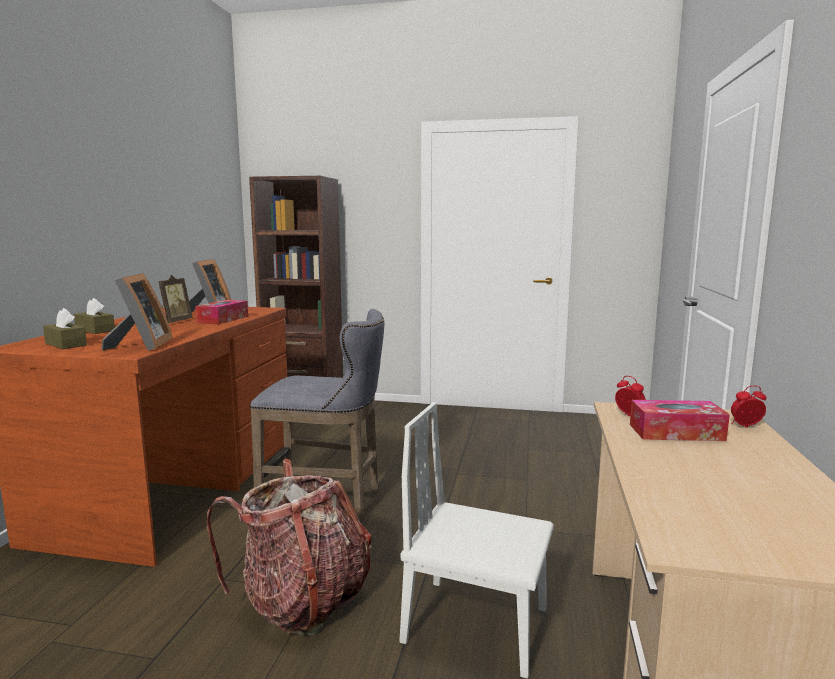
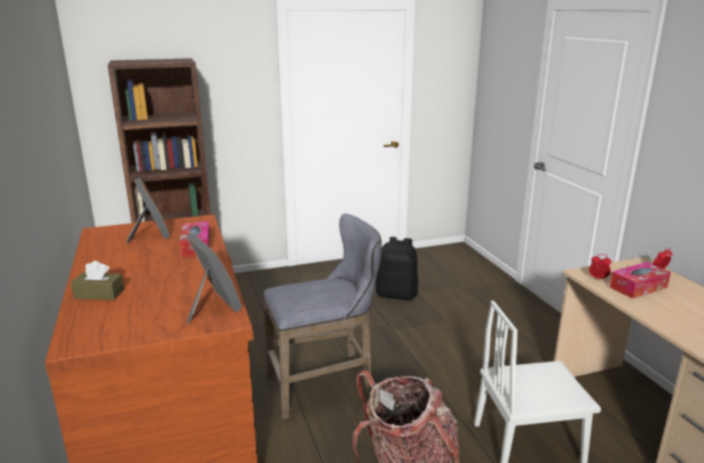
camera: 30 degrees left, 10 degrees up
(66, 344) = (126, 325): brown tissue box -> none
(174, 322) = (154, 261): picture frame -> none
(501, 446) = (397, 294): none -> black backpack

